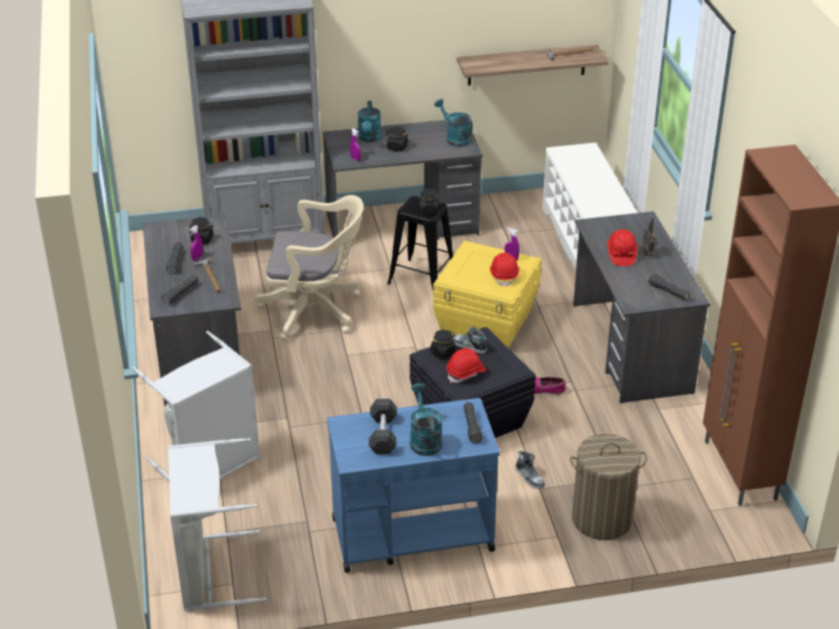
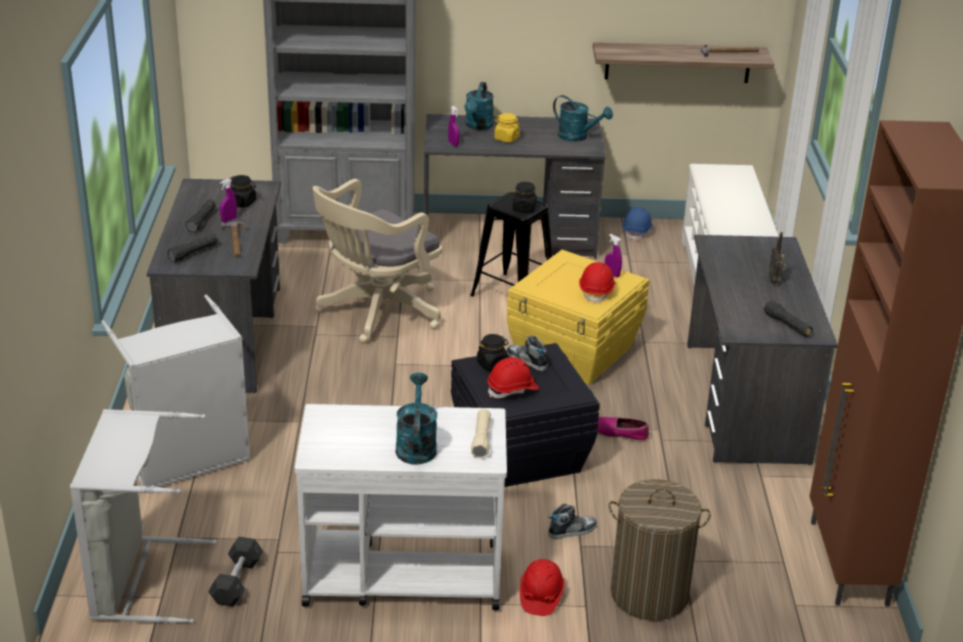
camera: 10 degrees right, 5 degrees down
(316, 311) = (376, 313): beige office chair -> beige office chair turned 120 degrees clockwise
(383, 435) = (366, 433): grey dumbbell -> grey dumbbell (237, 581)
(397, 147) = (506, 138): black jar -> yellow jar
(411, 534) = (401, 574): blue cart -> white cart
(454, 138) = (578, 137): turquoise watering can -> turquoise watering can turned 150 degrees clockwise
(471, 427) = (481, 439): black flashlight -> beige flashlight
(504, 205) = (637, 232): none -> blue hard hat
(529, 477) = (572, 530): shoe -> shoe turned 90 degrees counterclockwise
(621, 255) = (739, 278): red hard hat -> red hard hat (540, 596)

